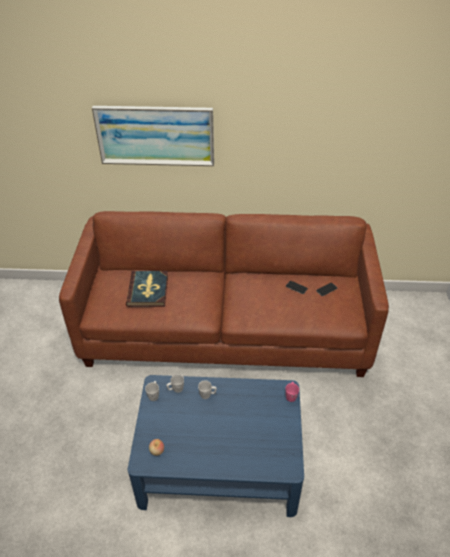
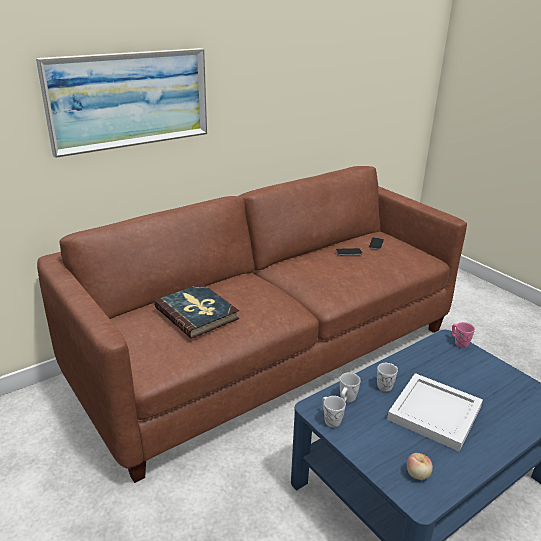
camera: 40 degrees left, 15 degrees down
(210, 428) = (435, 414): none -> white tray

